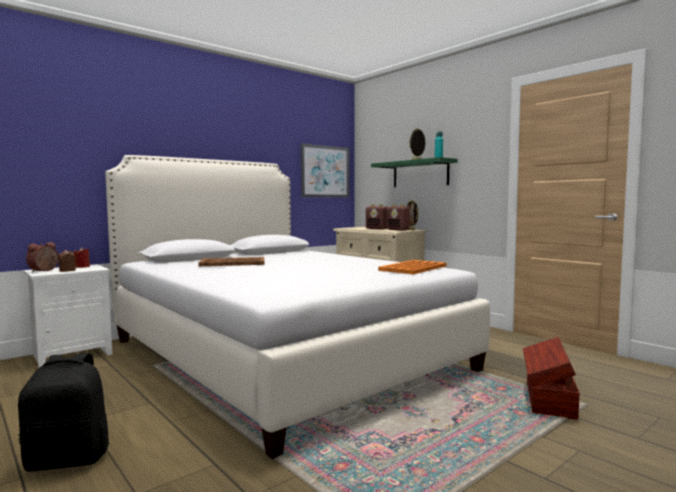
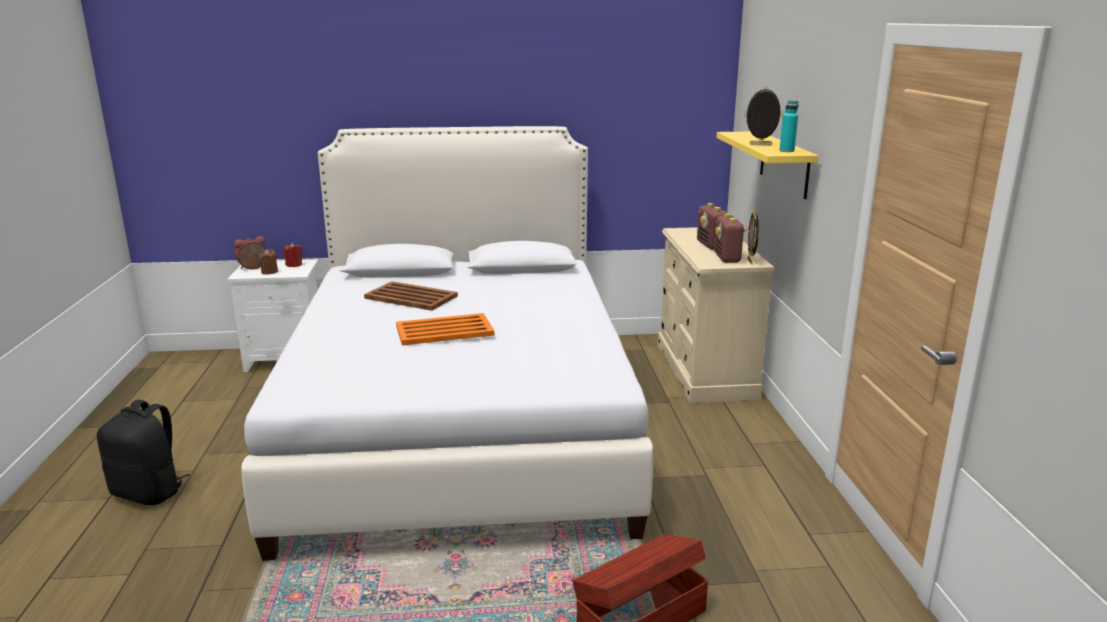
camera: 35 degrees right, 15 degrees up
(325, 171) = (667, 130): picture -> none
(412, 268) = (566, 369): orange tray -> orange tray (443, 330)
(420, 174) = (784, 164): green shelf -> yellow shelf

